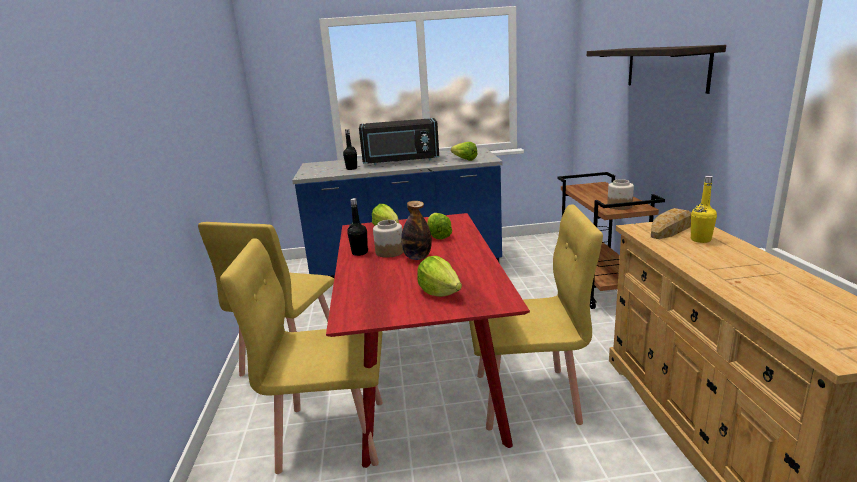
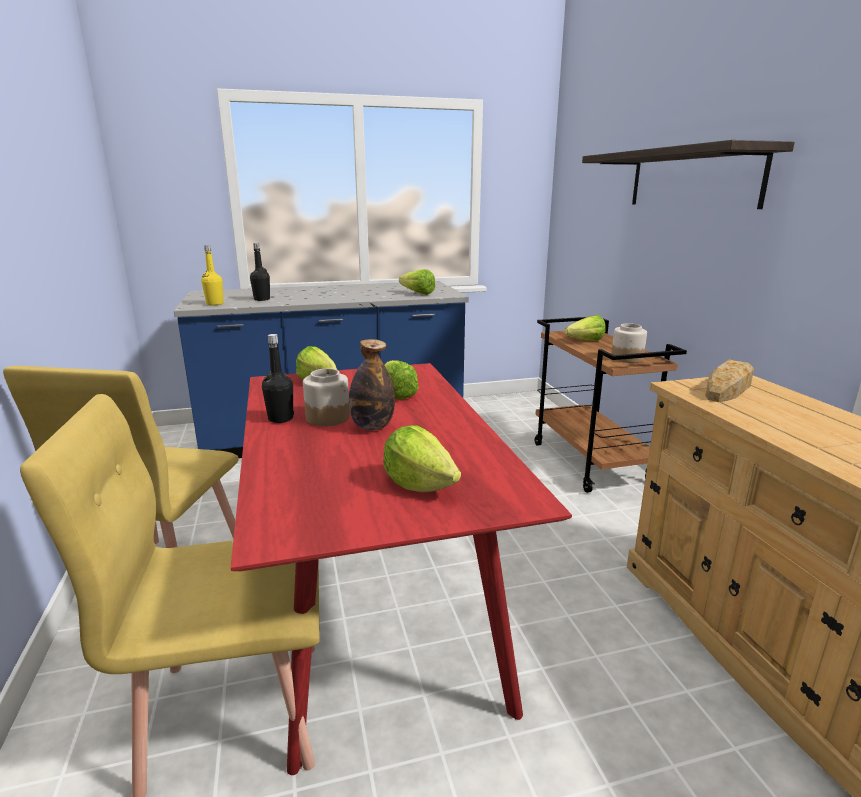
camera: 10 degrees left, 0 degrees up
(401, 161) = (330, 292): black microwave -> none
(527, 398) = (530, 631): yellow chair -> none
(590, 193) = (582, 341): none -> lettuce
(700, 240) = (776, 404): yellow bottle -> yellow bottle (215, 304)

